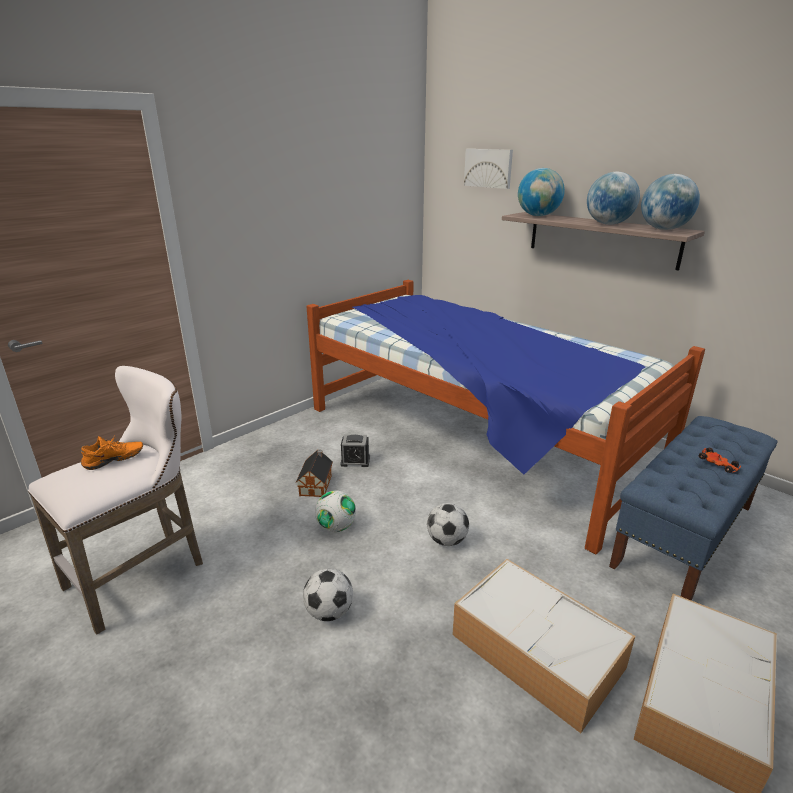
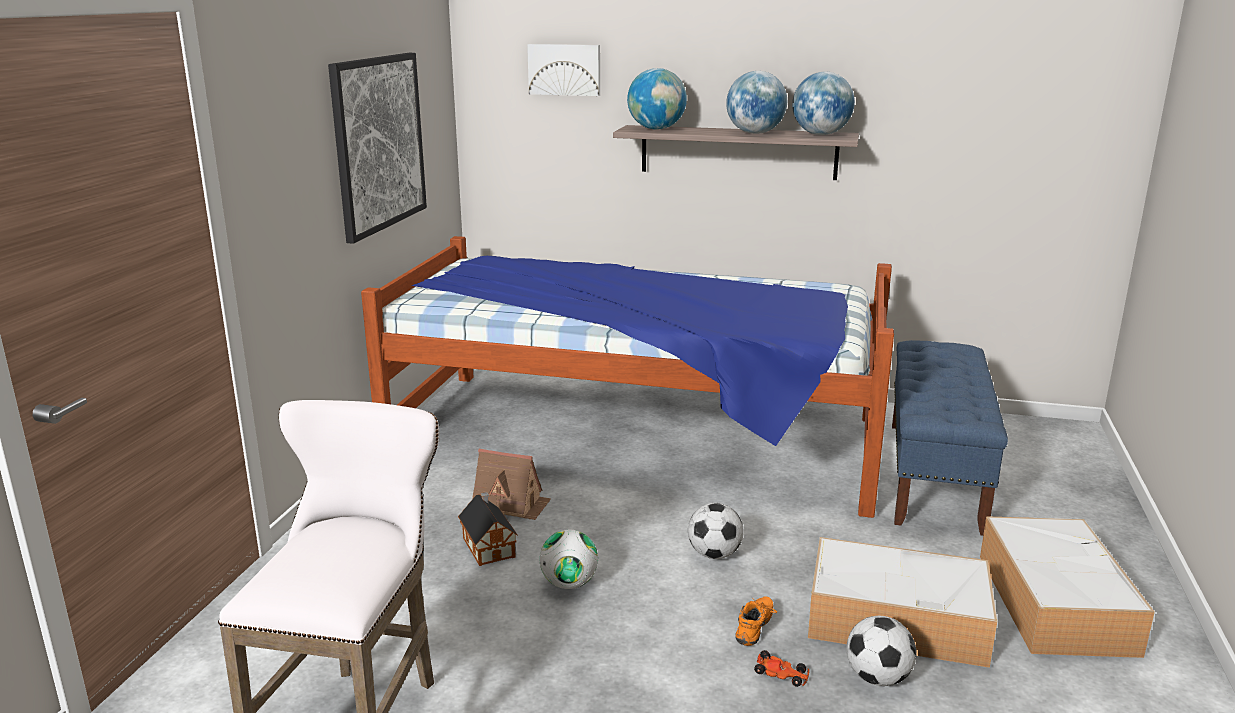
camera: 30 degrees left, 5 degrees down
(114, 461) = (338, 542): orange shoe -> orange shoe (756, 628)
(329, 612) = (657, 669): football -> football (877, 678)
(338, 211) = (378, 143): none -> picture
(355, 461) = (511, 504): alarm clock -> toy house
(718, 464) = (961, 380): toy car -> toy car (782, 674)

